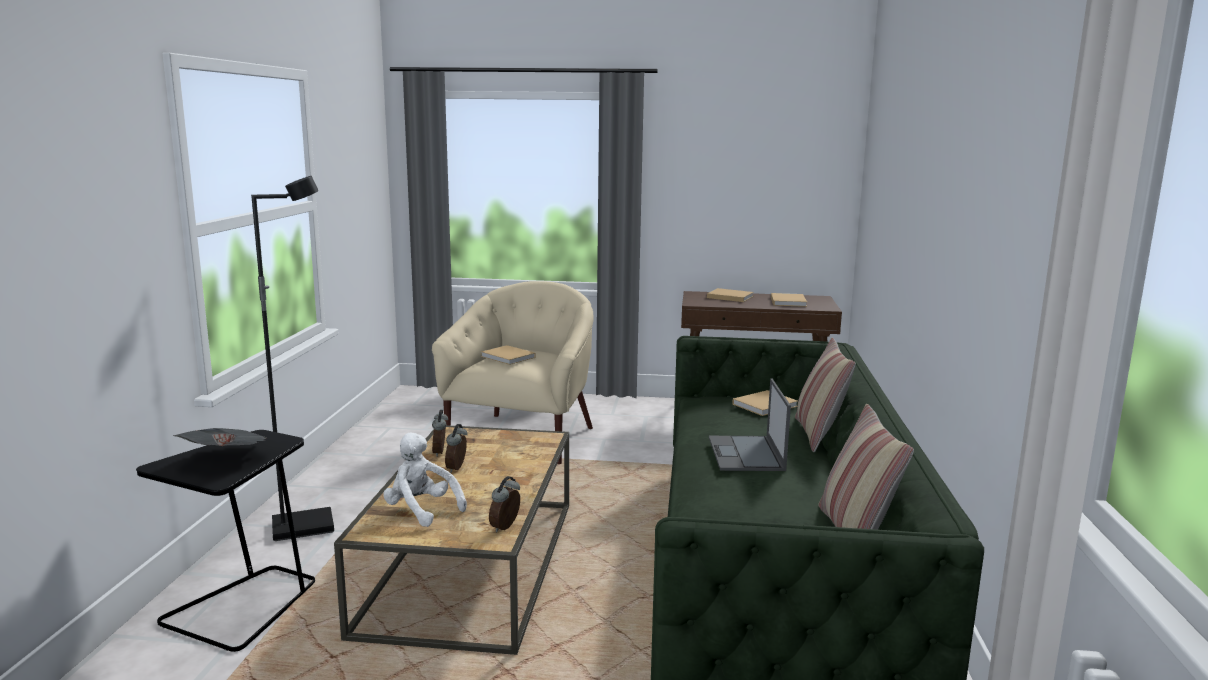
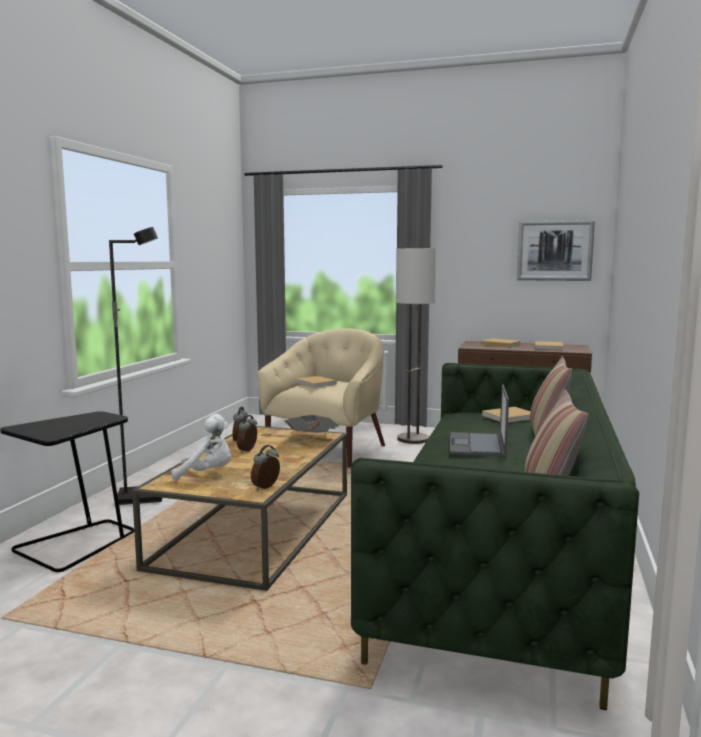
camera: 10 degrees right, 5 degrees down
(226, 460) = (65, 426): newspaper -> newspaper (312, 439)
(421, 510) = (207, 474): white plush toy -> white plush toy turned 135 degrees clockwise
(623, 416) = (413, 439): none -> floor lamp
(793, 181) = (554, 250): none -> picture

